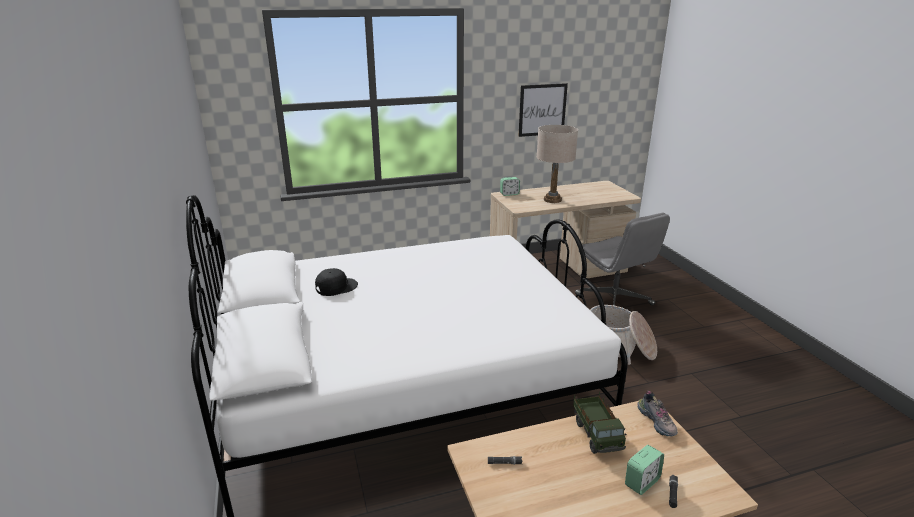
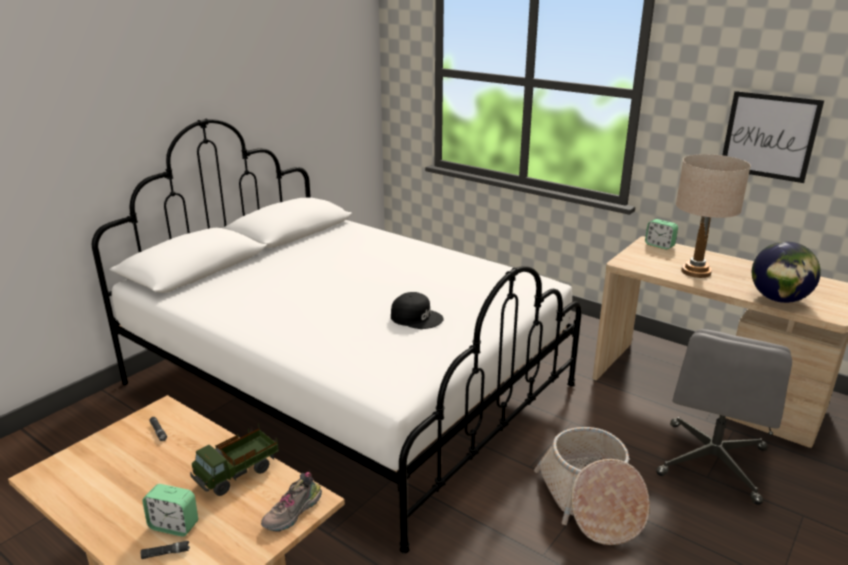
camera: 55 degrees right, 0 degrees up
(336, 287) = (325, 251): black cap -> black cap (416, 317)
(602, 198) = (778, 299): none -> globe

